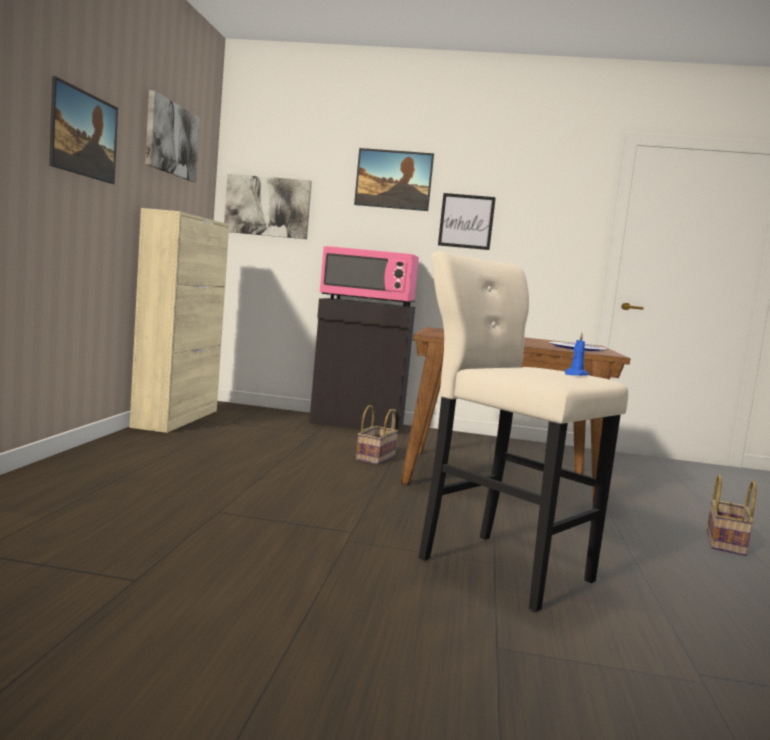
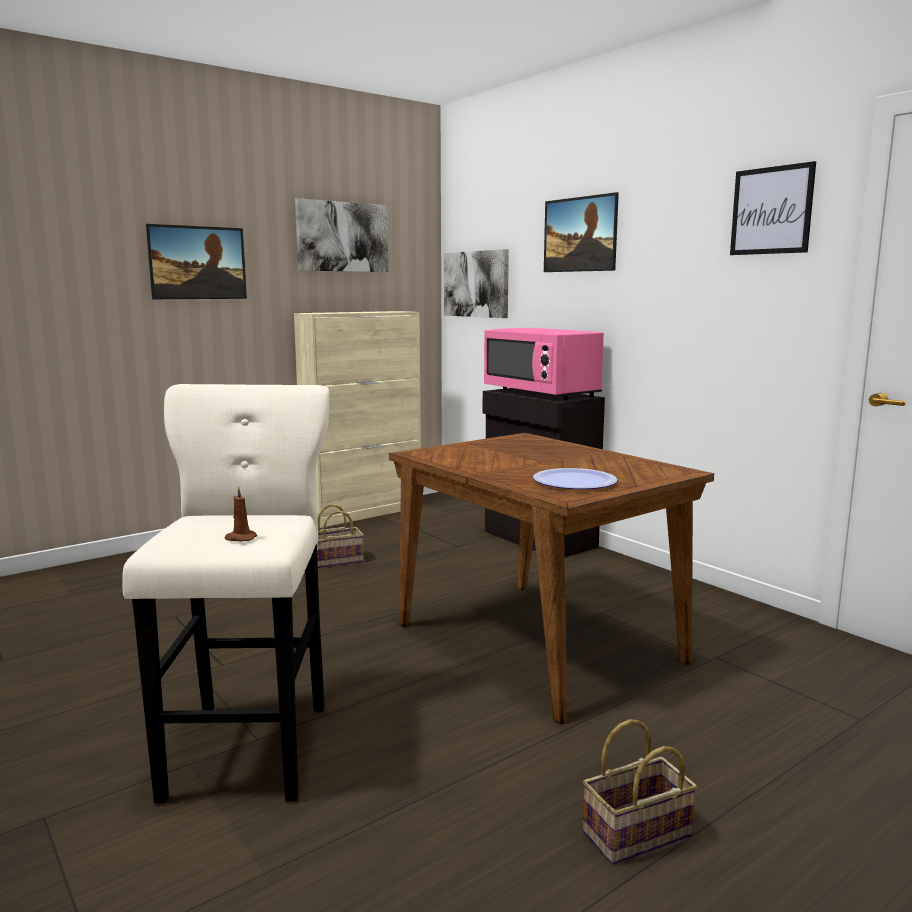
camera: 45 degrees right, 5 degrees up
(375, 457) = (452, 586): basket -> basket (338, 560)
(466, 221) = (656, 279): picture -> picture (771, 210)
(575, 374) = (240, 538): blue candle -> brown candle

